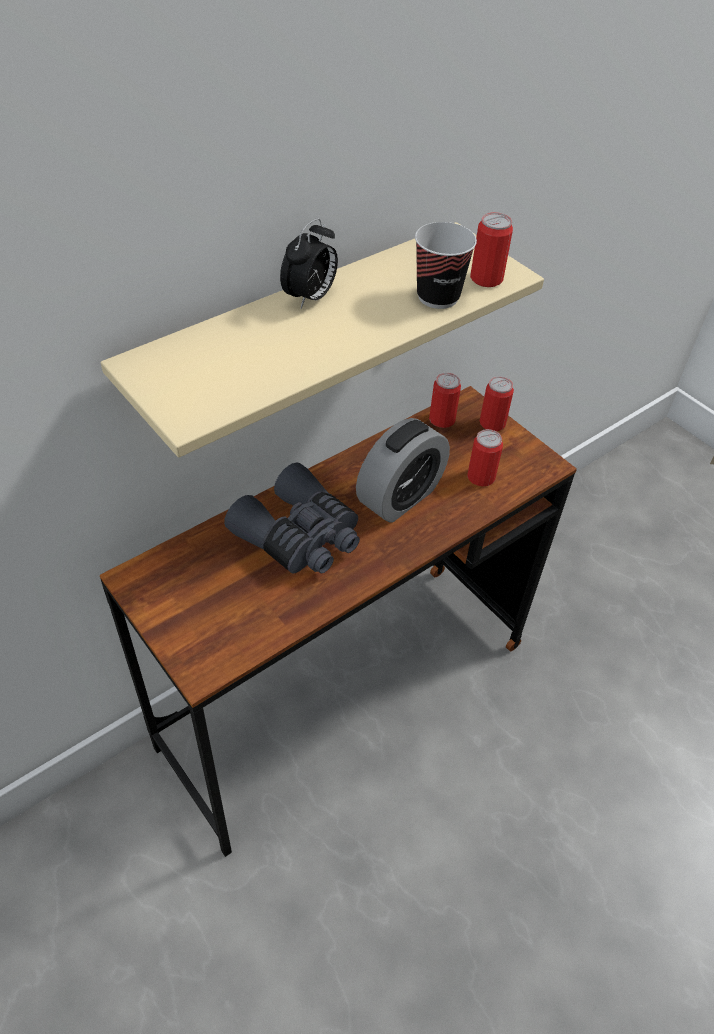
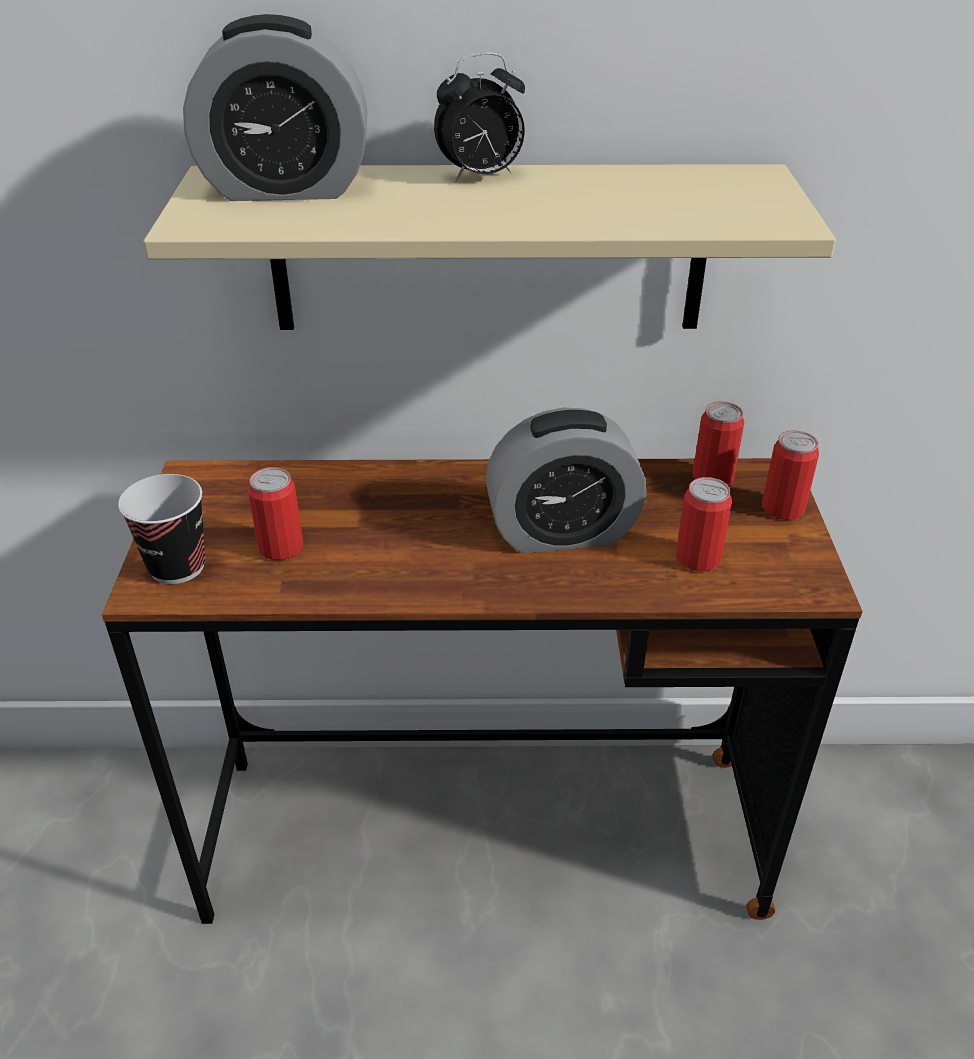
camera: 40 degrees right, 10 degrees down
(204, 358) = (286, 189): none -> alarm clock
(300, 537) = (397, 518): grey binoculars -> none
(438, 297) = (644, 214): cup -> cup (177, 566)
(486, 278) = (742, 217): can -> can (281, 547)

